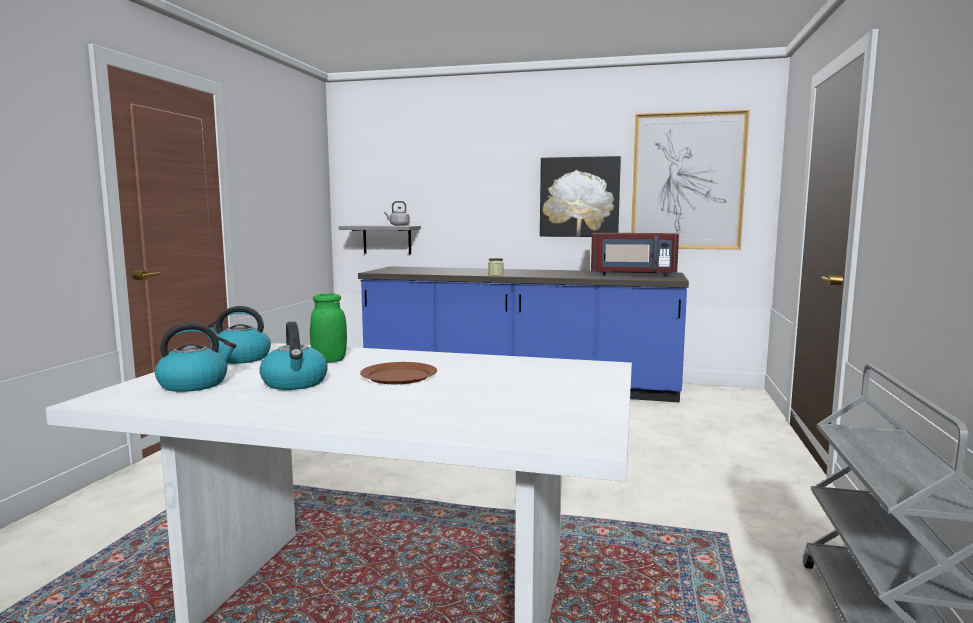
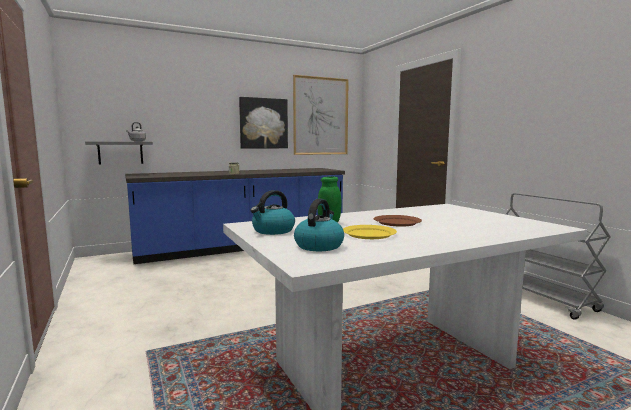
camera: 40 degrees left, 0 degrees up
(295, 383) = (368, 234): kettle -> yellow plate
(632, 275) = (306, 169): red microwave -> none

